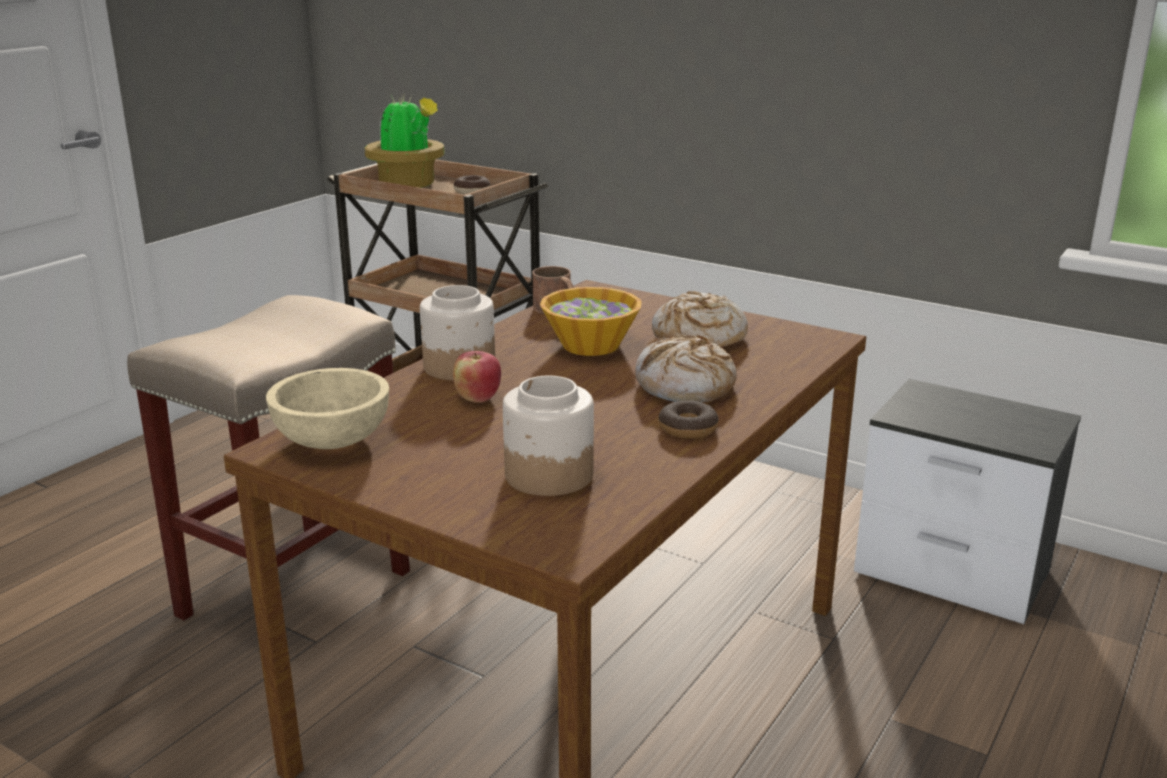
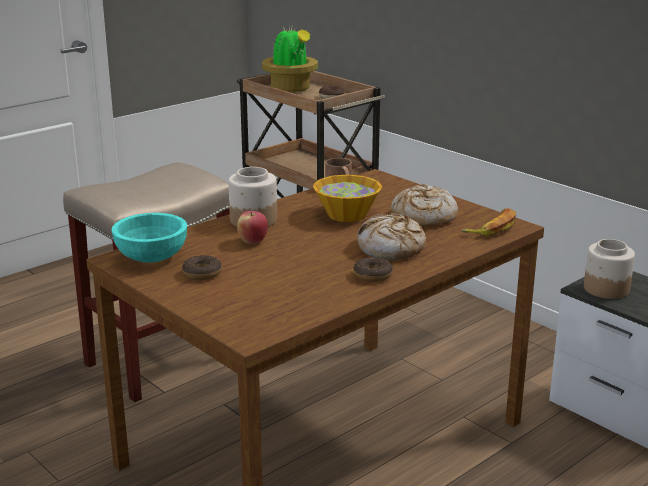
camera: 15 degrees right, 0 degrees up
(332, 440) = (151, 257): beige bowl -> turquoise bowl
(429, 456) = (202, 273): none -> donut
(548, 475) = (266, 293): jar -> jar (605, 289)
(800, 343) = (492, 228): none -> banana

